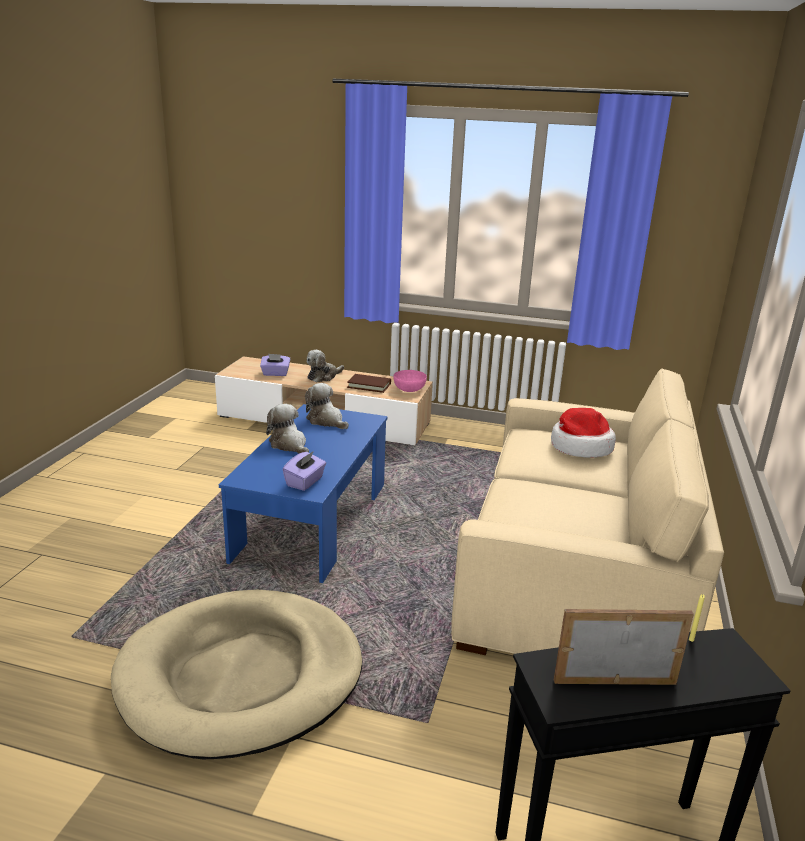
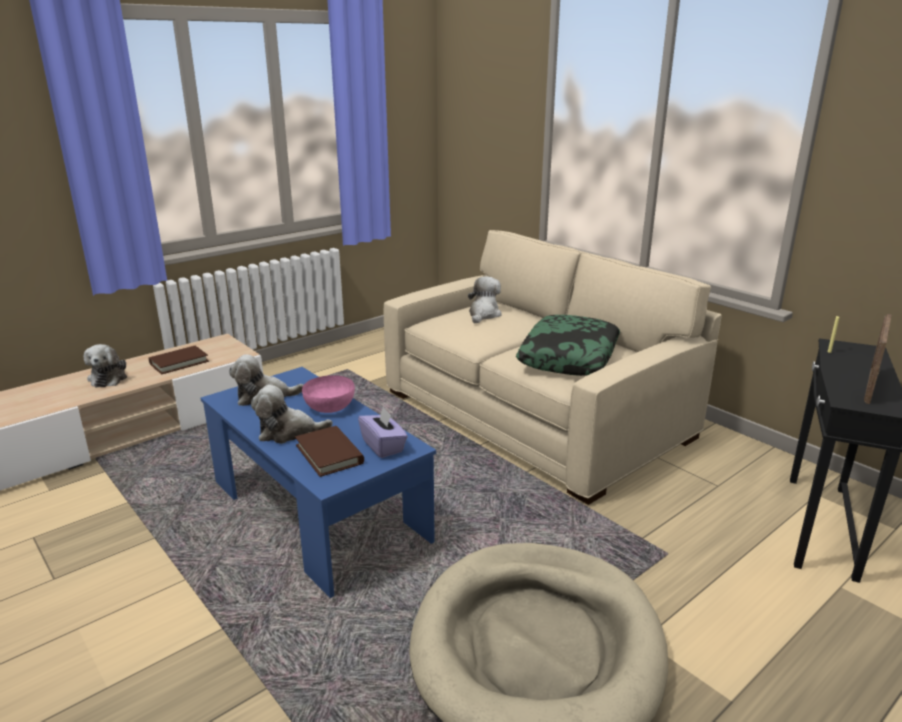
camera: 55 degrees left, 0 degrees up
(275, 374) = (41, 401): purple tissue box -> none
(275, 467) = (329, 454): none -> brown book
(409, 389) = (225, 348): pink bowl -> pink bowl (330, 407)
(552, 511) = (569, 357): none -> pillow
(580, 447) = (483, 314): hat -> plush toy

